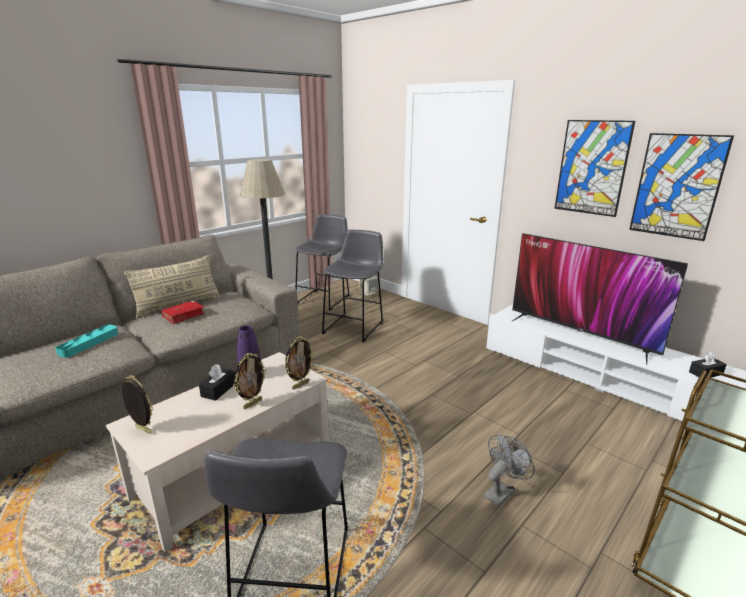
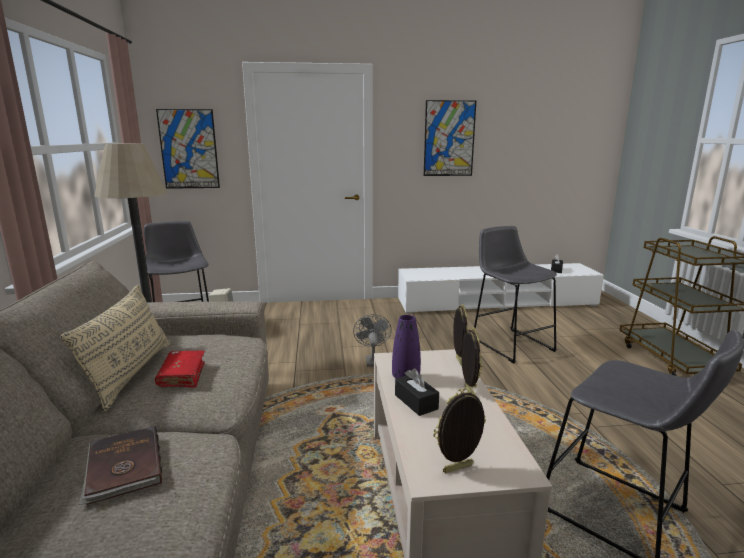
camera: 50 degrees left, 5 degrees down
(89, 343) = (123, 467): turquoise tray -> brown book
(355, 326) = (272, 340): grey stool -> grey stool (510, 343)
(501, 491) = (577, 382): grey fan -> grey fan (372, 360)
(580, 334) = (473, 272): television -> none
(677, 186) = (508, 147): picture -> picture (189, 149)

